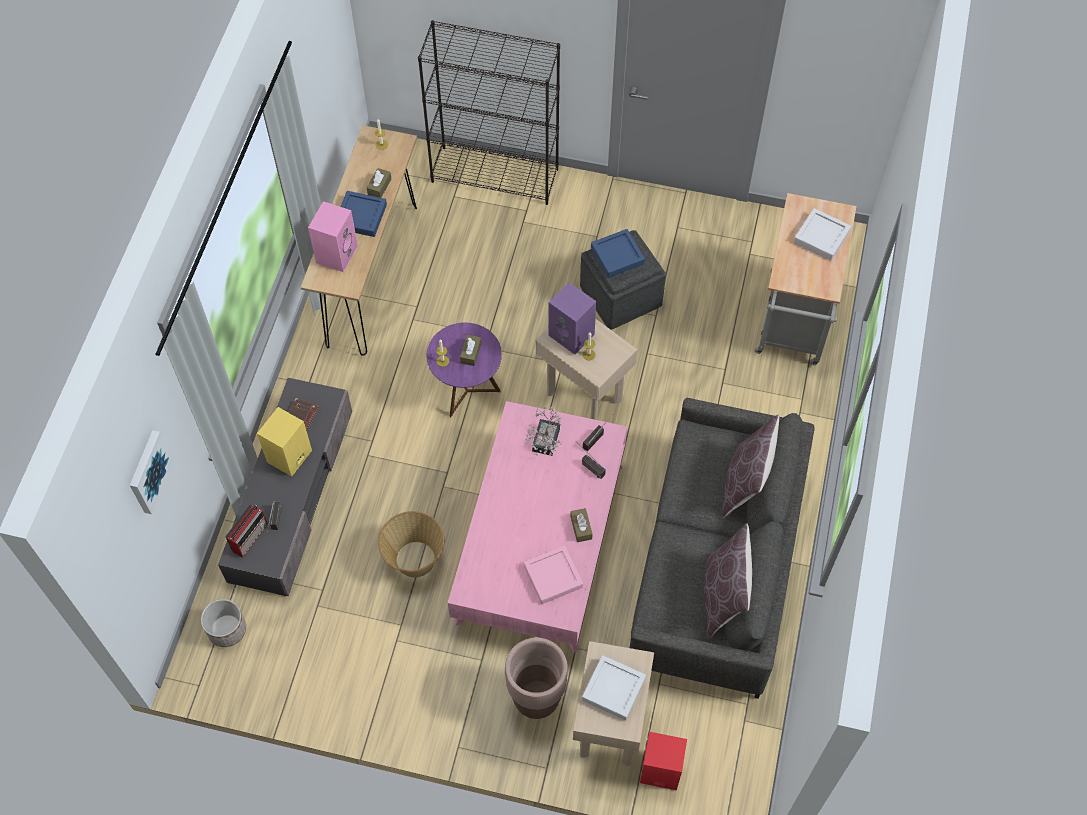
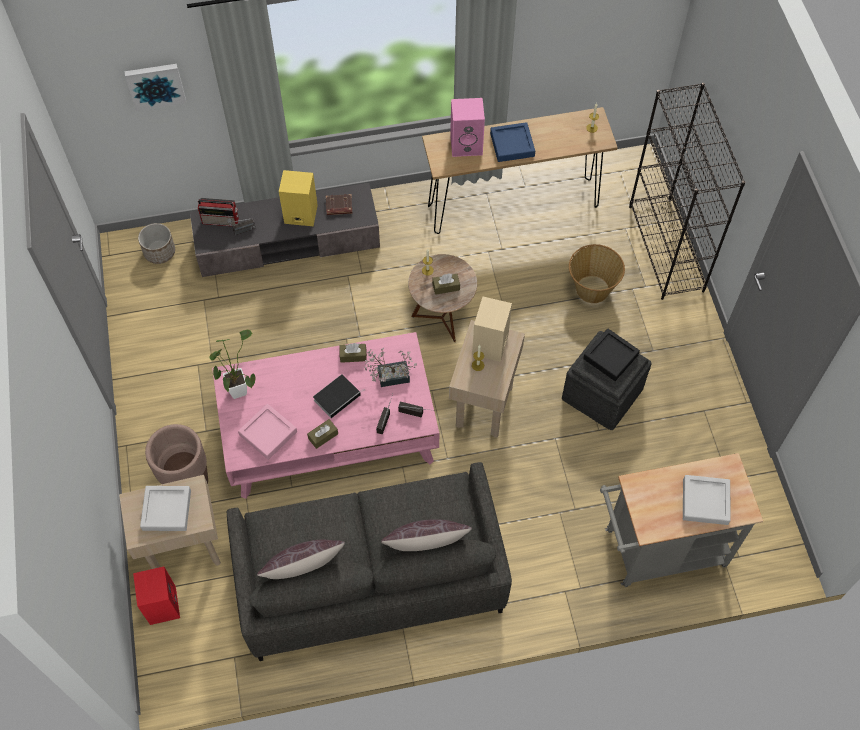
camera: 65 degrees right, 0 degrees up
(379, 187) = (549, 144): brown tissue box -> brown tissue box (353, 355)
(414, 559) = (272, 347): basket -> basket (592, 288)
(467, 391) = (442, 318): purple side table -> brown side table
(485, 586) = (237, 388): none -> potted plant
(543, 498) = (337, 396): none -> book
(572, 335) = (491, 345): purple speaker -> beige speaker
(617, 256) = (610, 357): blue tray -> black tray

